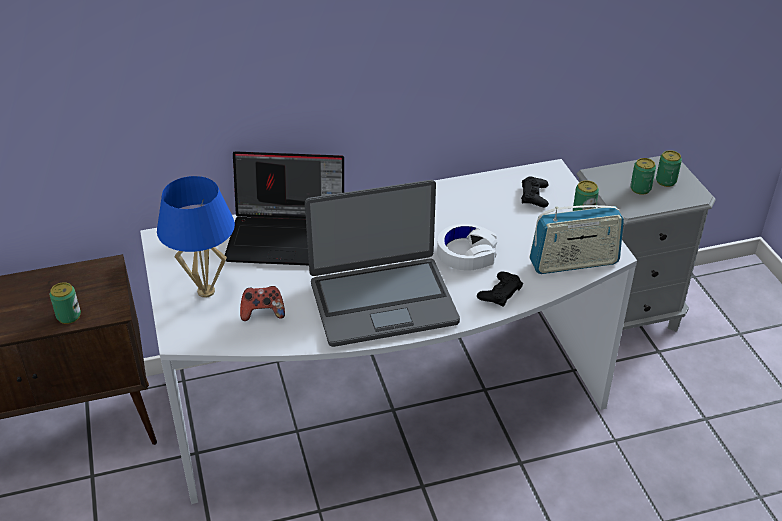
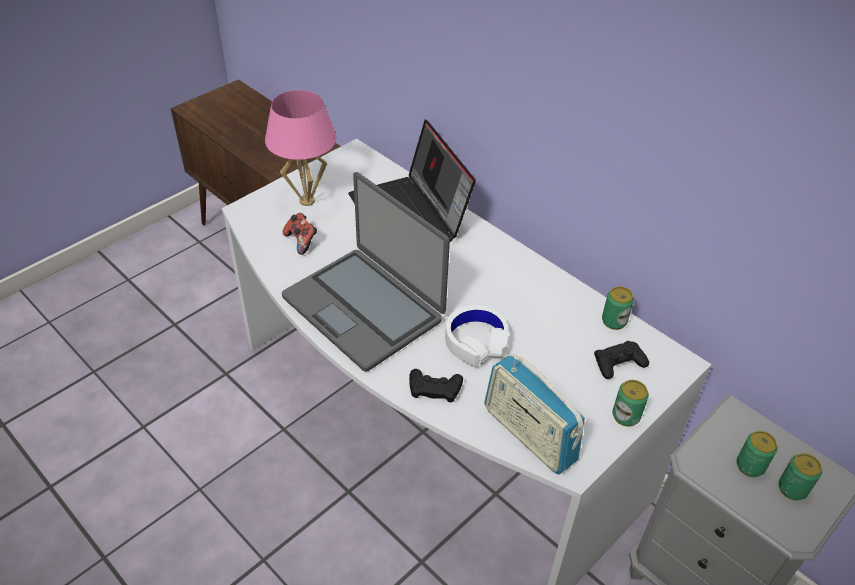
camera: 60 degrees right, 5 degrees up
(69, 316) = (260, 156): can -> can (614, 321)
(206, 292) = (306, 201): blue table lamp -> pink table lamp

